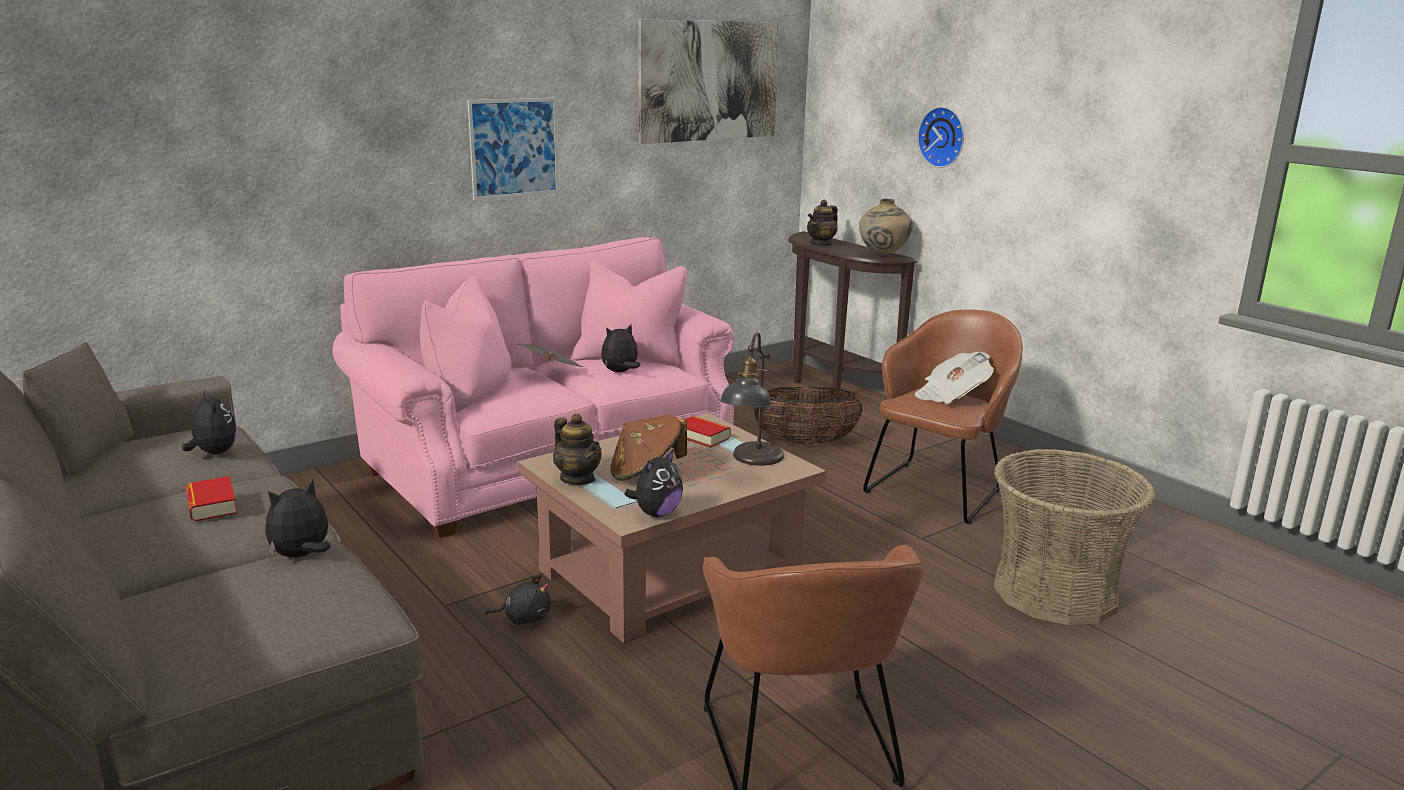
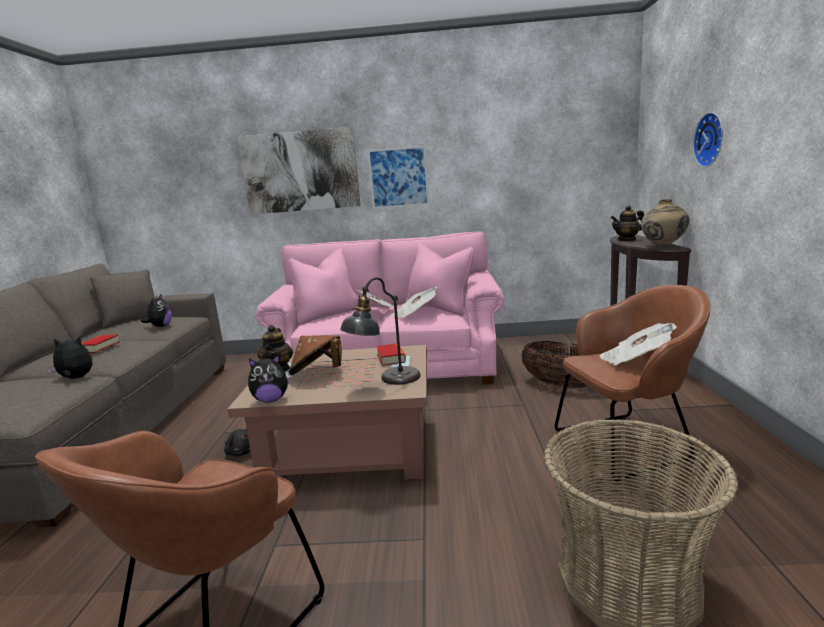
camera: 40 degrees right, 5 degrees down
(620, 372) = (415, 314): plush toy -> newspaper
(709, 81) = (545, 127): picture -> picture (300, 171)

